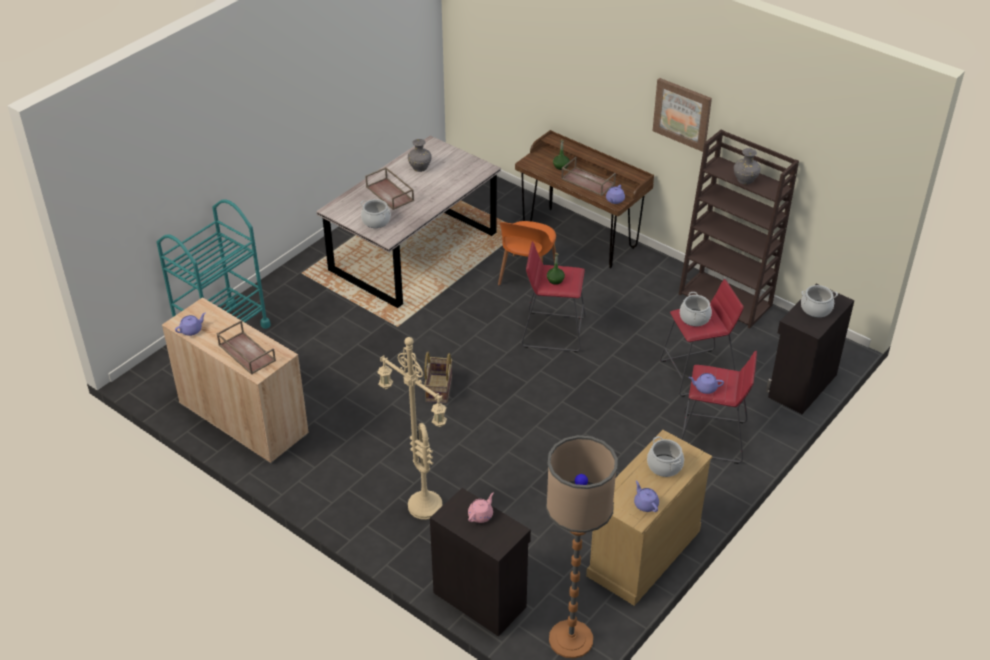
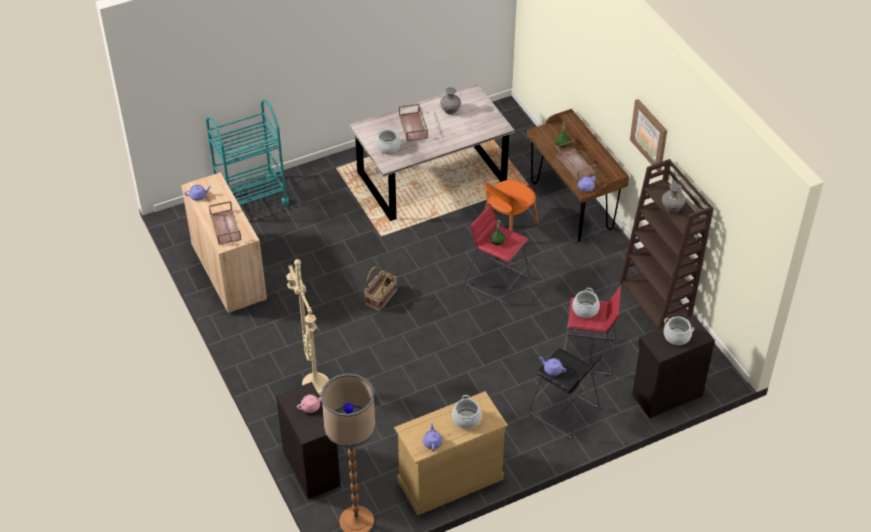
camera: 25 degrees right, 5 degrees up
(712, 438) = (563, 411): red stool -> black stool

